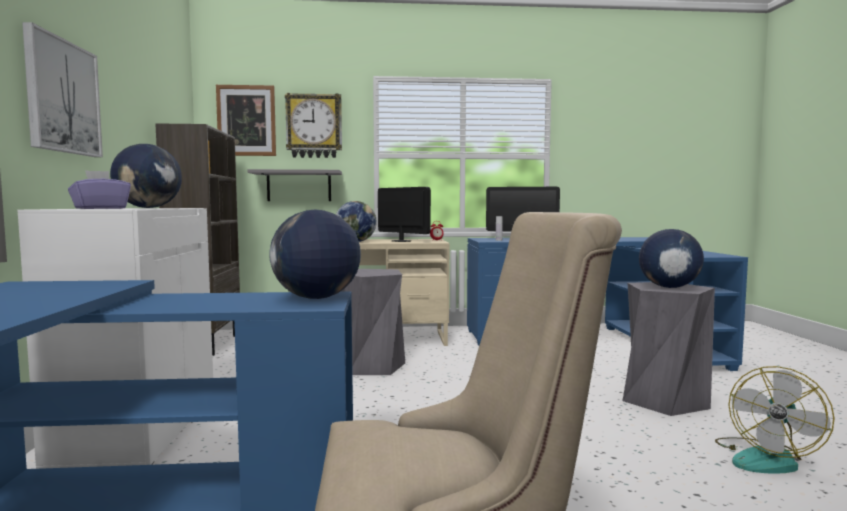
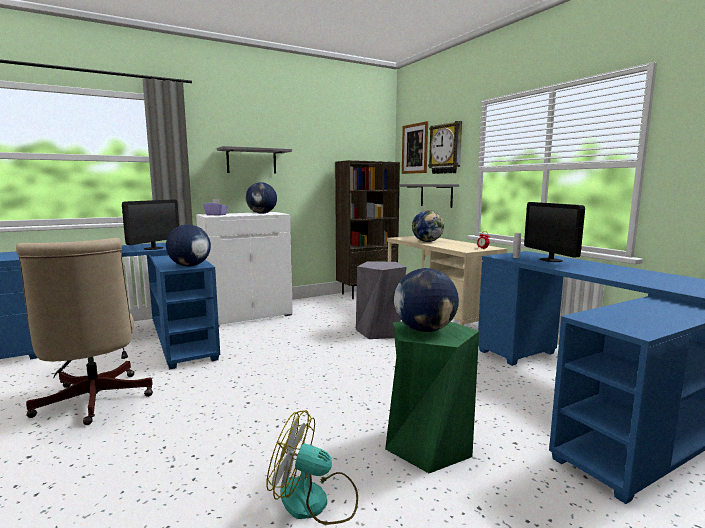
camera: 65 degrees right, 5 degrees up
(62, 97) = (251, 161): picture -> grey shelf
(401, 241) = (455, 245): monitor -> monitor (153, 248)
(663, 400) = (428, 445): grey stool -> green stool

